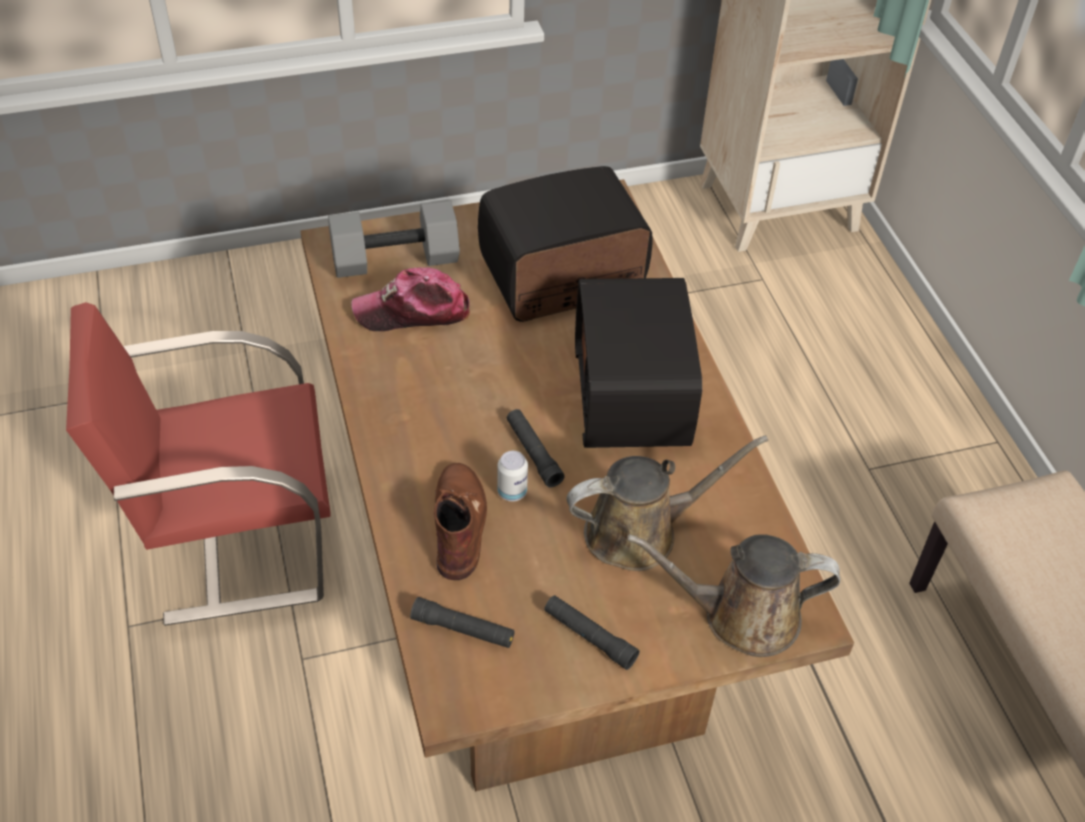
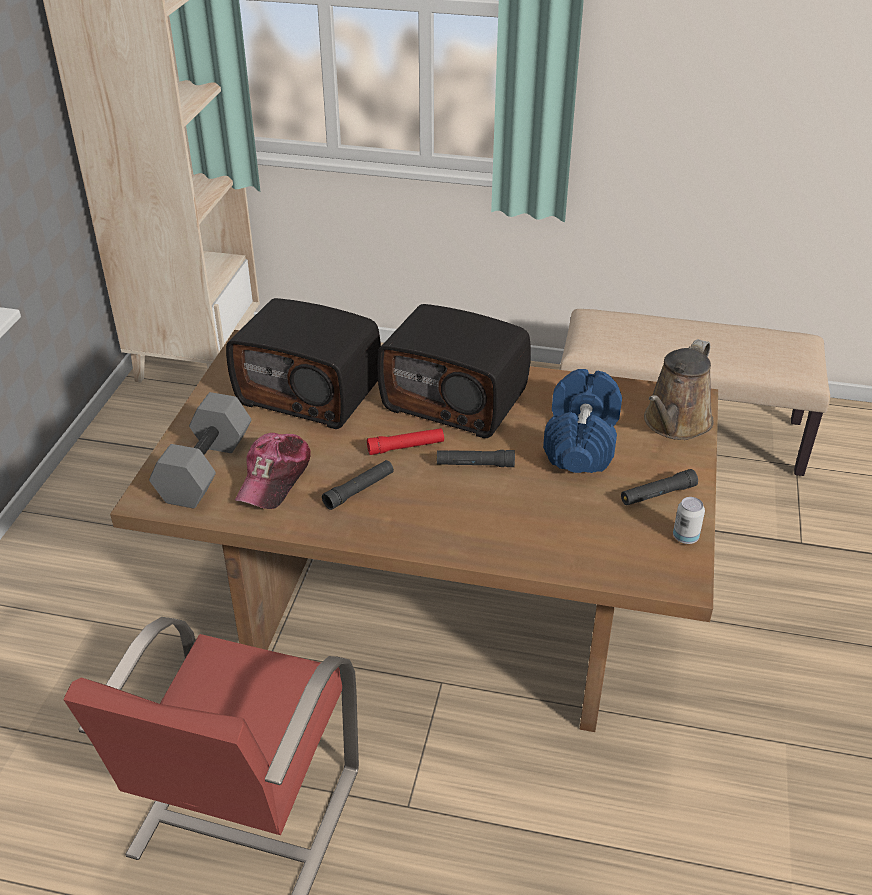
camera: 60 degrees left, 10 degrees down
(459, 522) = (516, 524): brown boot -> none
(463, 629) = (618, 554): black flashlight -> black flashlight (359, 490)
(512, 492) = (505, 487): can -> can (685, 537)
(524, 387) = (406, 447): none -> red flashlight
(561, 279) = (311, 392): radio -> radio turned 75 degrees counterclockwise
(640, 532) = (580, 441): brown watering can -> blue dumbbell

